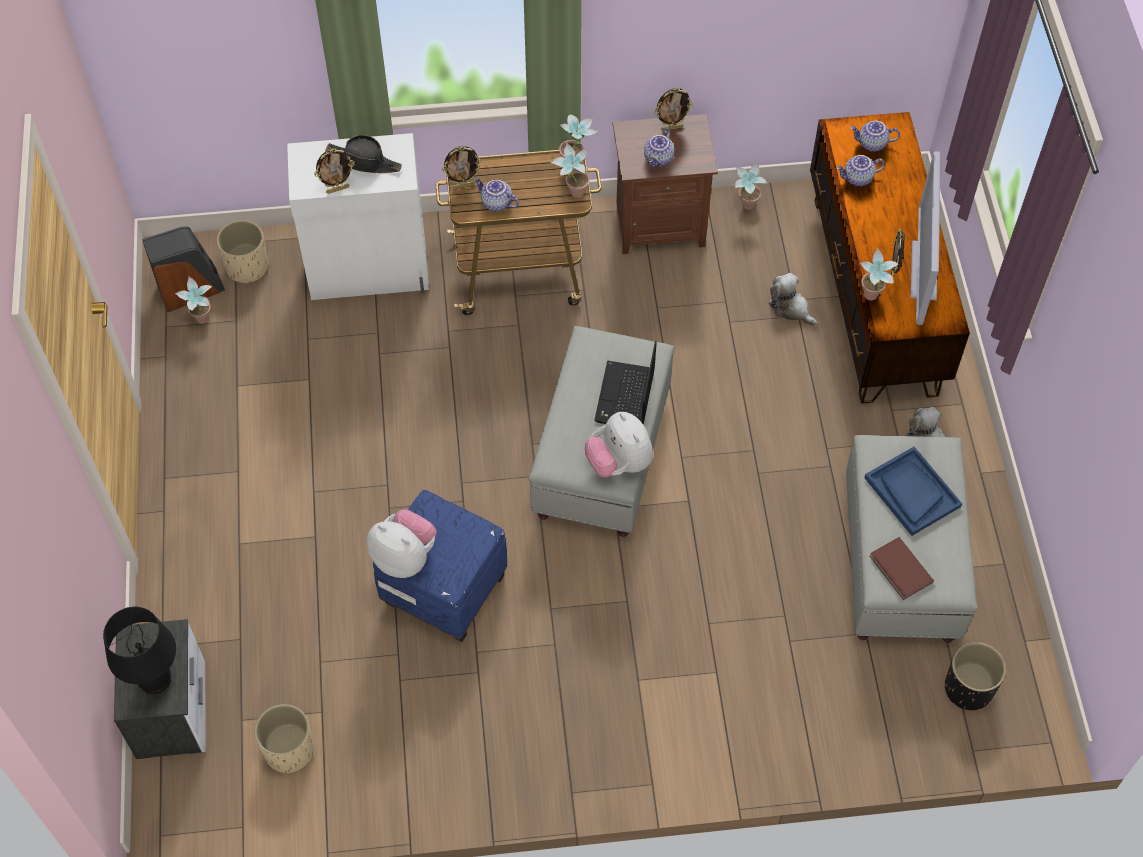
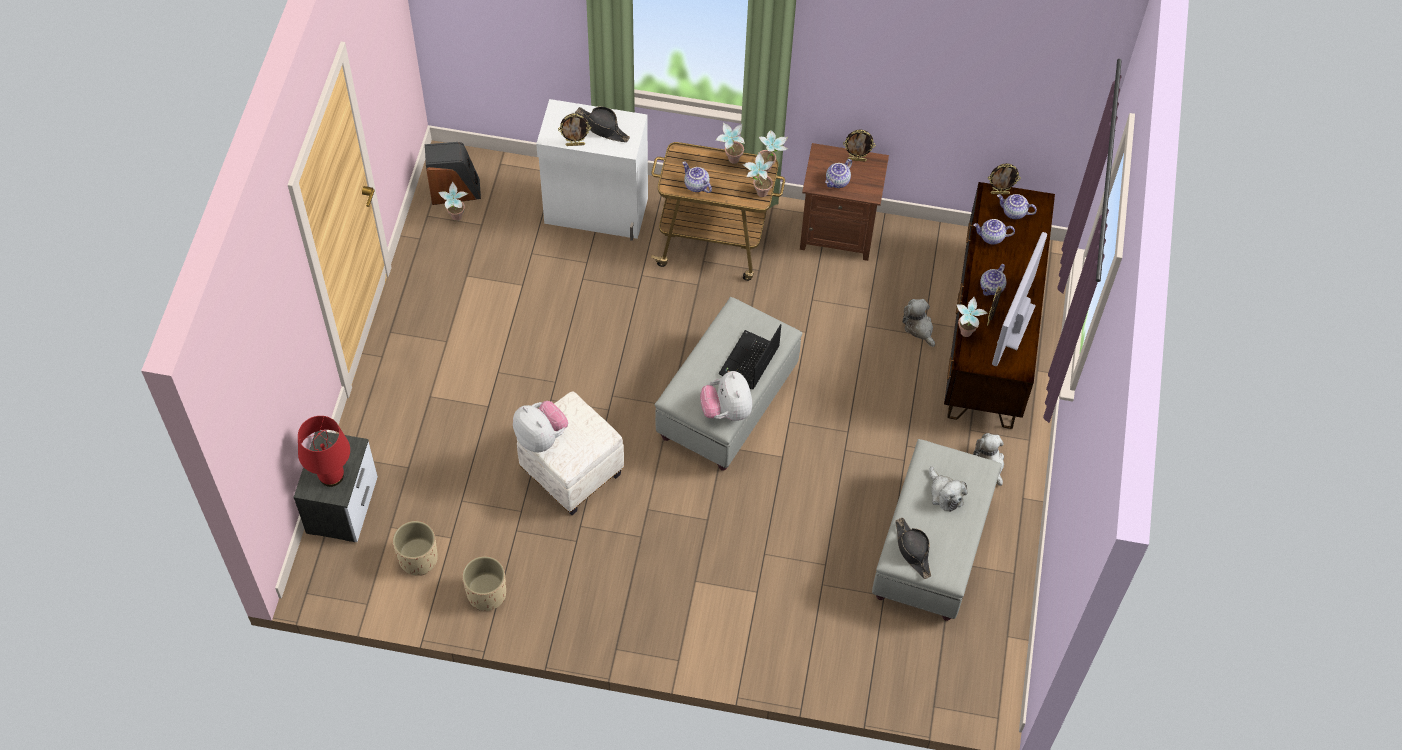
camera: 15 degrees right, 0 degrees up
(154, 680) = (331, 476): black table lamp -> red table lamp
(247, 267) = (503, 185): beige planter -> beige planter (486, 594)
(443, 589) = (571, 472): blue ottoman -> white ottoman
(463, 185) = (675, 165): picture frame -> picture frame (1000, 193)
(745, 208) = (912, 237): potted plant -> potted plant (730, 161)
(880, 236) = (991, 288): none -> teapot
(900, 570) = (913, 550): brown book -> black hat
(911, 492) = (945, 494): blue tray -> plush toy
(968, 688) = (948, 659): black planter -> none

